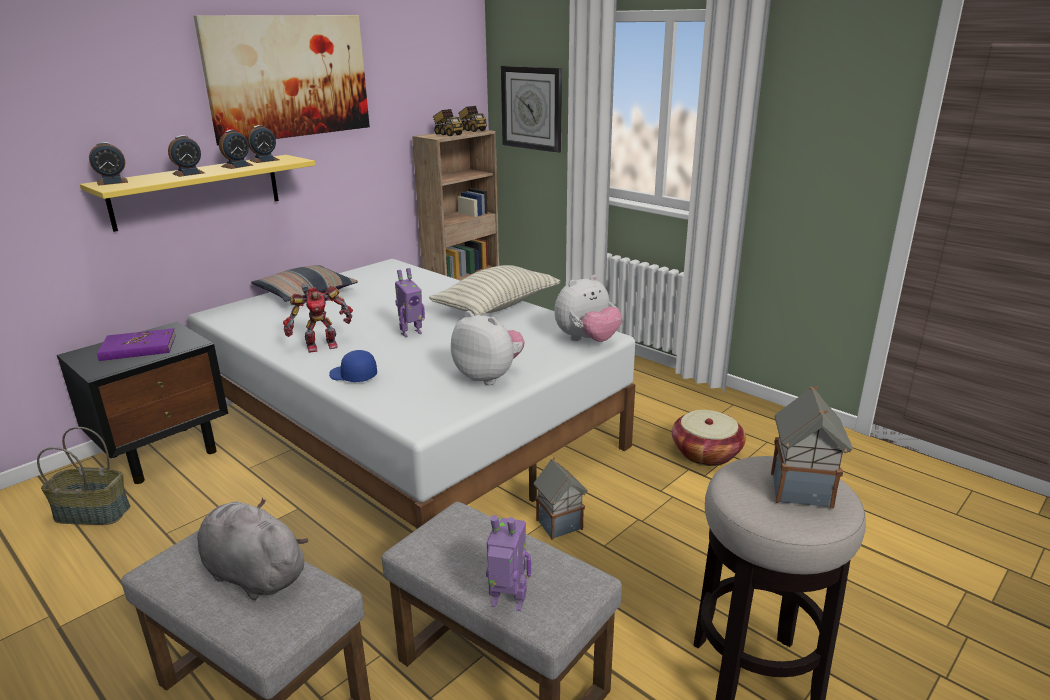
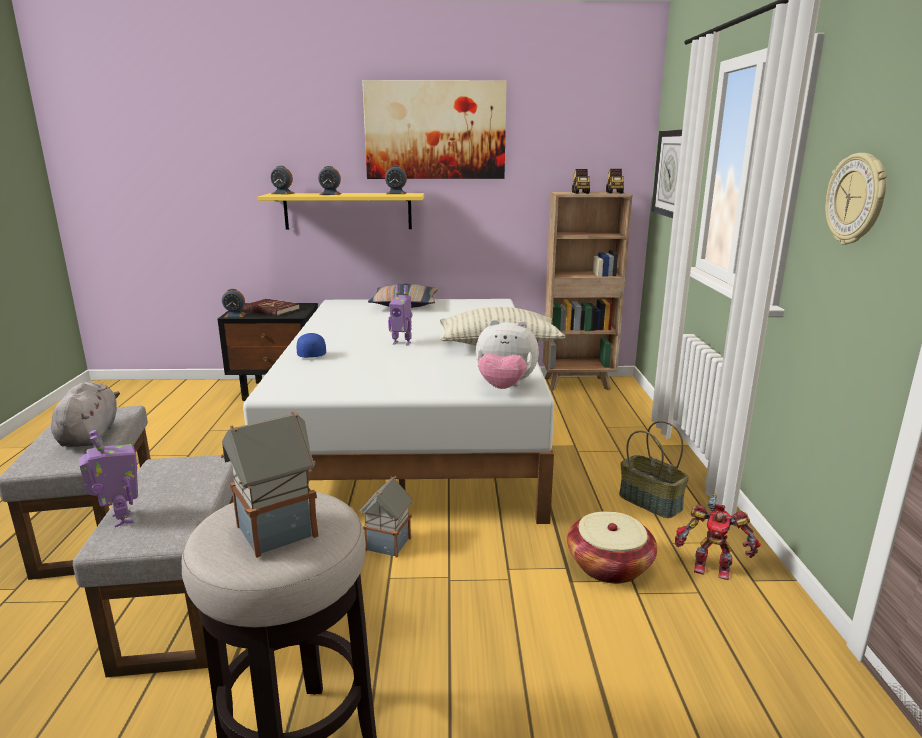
camera: 45 degrees right, 5 degrees down
(94, 513) = (205, 406): basket -> basket (651, 502)
(138, 348) = (271, 310): purple book -> red book
(237, 166) = (369, 194): alarm clock -> alarm clock (235, 315)
(321, 345) = (339, 333): toy robot -> toy robot (711, 567)
(489, 377) = (377, 383): plush toy -> none
(814, 135) = (856, 199): none -> wall clock

